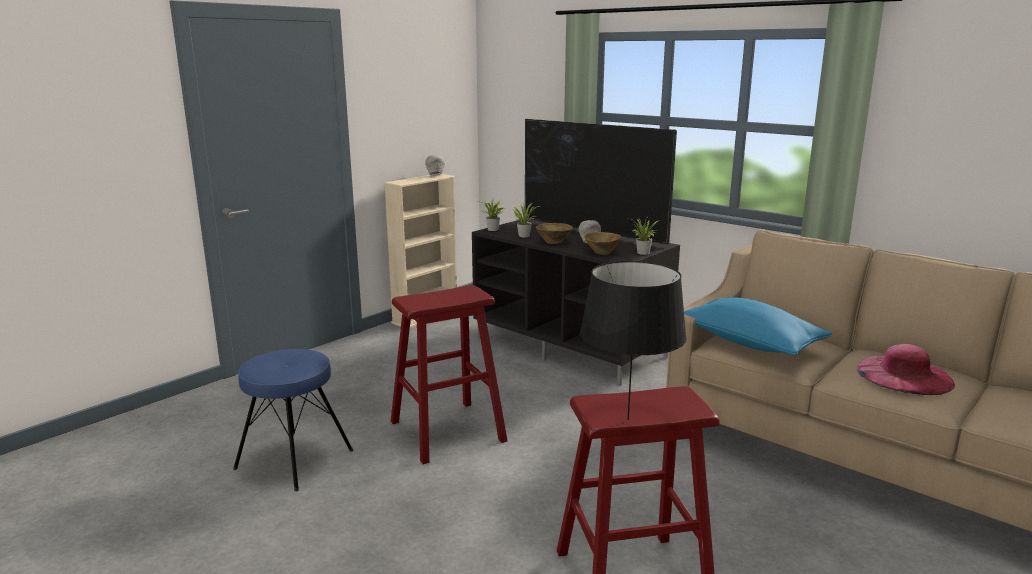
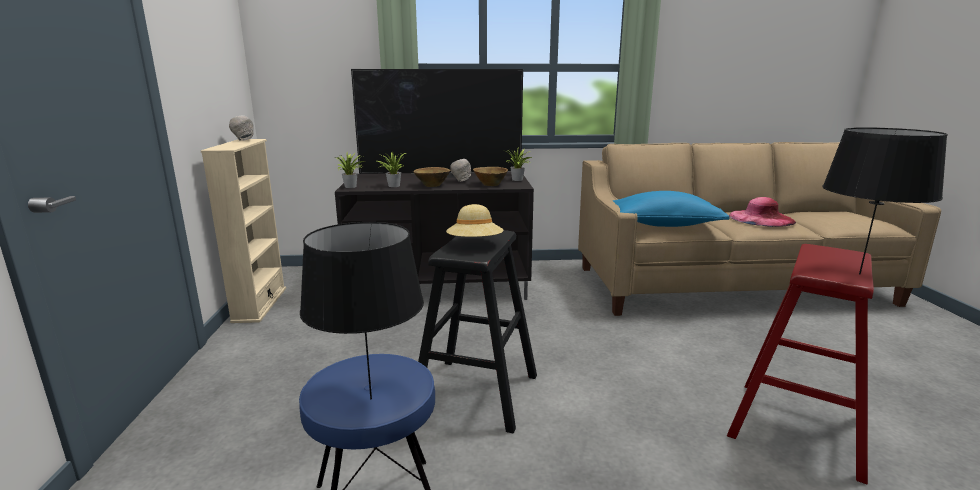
camera: 45 degrees left, 0 degrees up
(269, 369) = (370, 398): none -> black table lamp
(439, 298) = (475, 244): none -> beige hat
(447, 431) = (476, 393): red stool -> black stool

